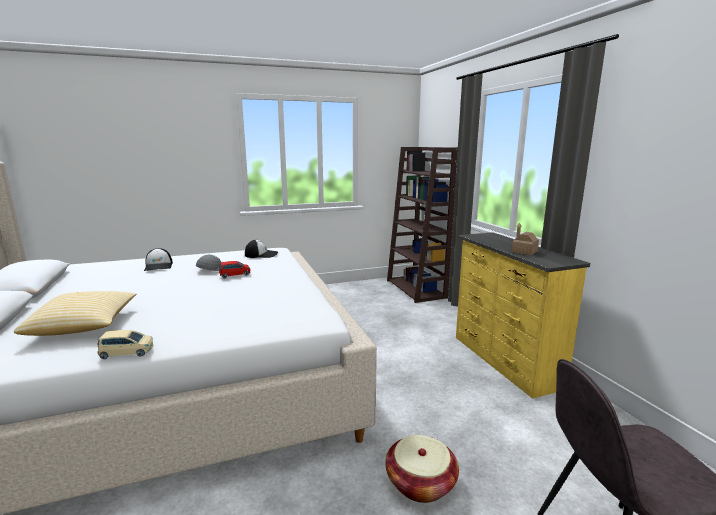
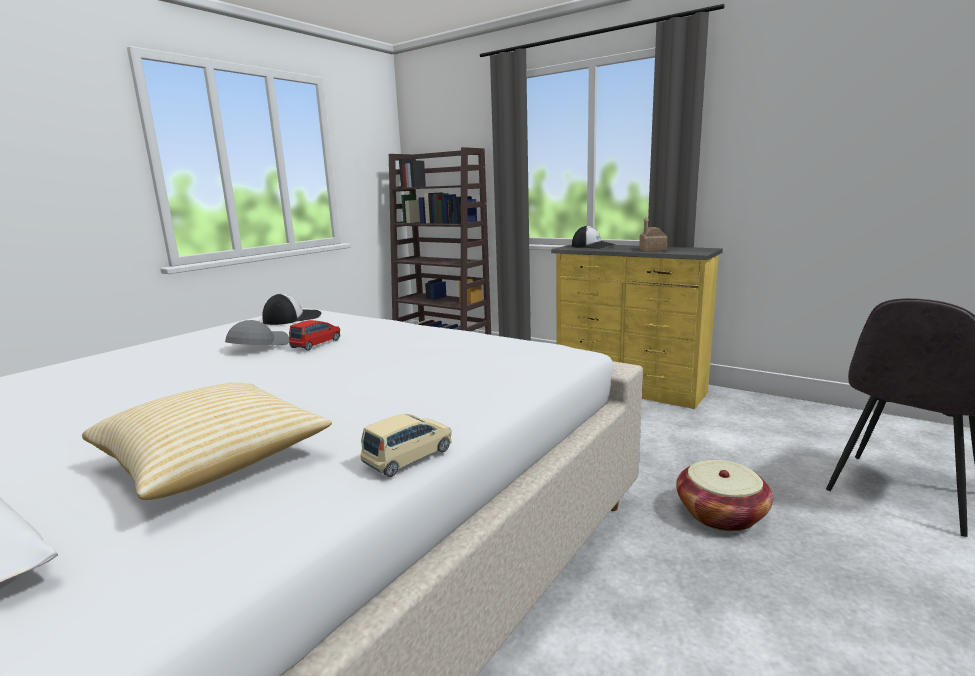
camera: 35 degrees left, 0 degrees up
(159, 266) = (129, 365): cap -> cap (593, 246)

